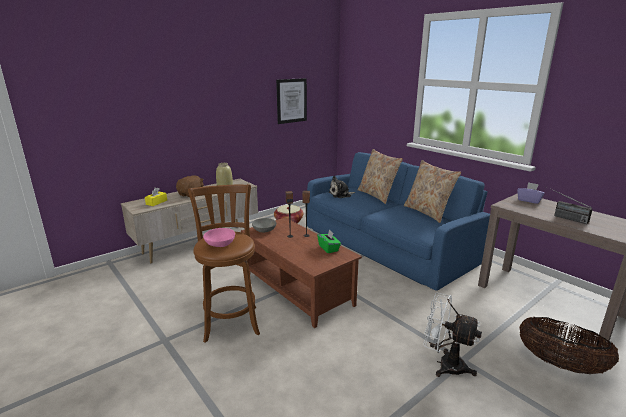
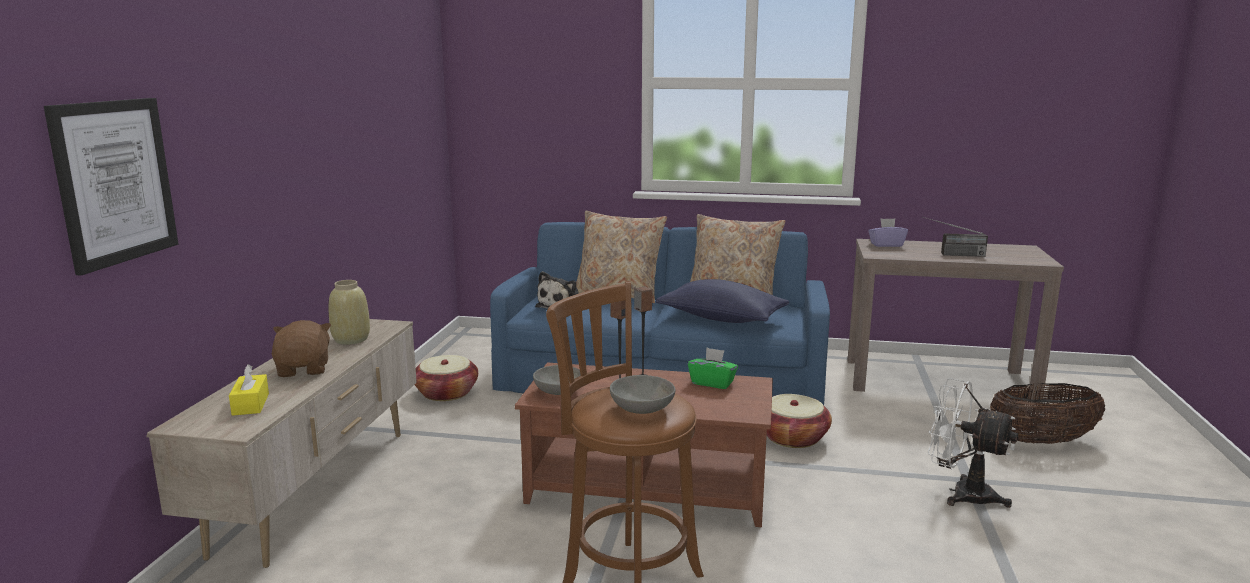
camera: 40 degrees left, 5 degrees down
(220, 244) = (642, 409): pink bowl -> grey bowl
(291, 100) = (394, 132): picture -> picture (114, 182)
(399, 295) = (792, 437): none -> basket
(400, 220) = (721, 318): none -> blue pillow
(444, 364) = (961, 493): white fan -> white fan turned 45 degrees clockwise

